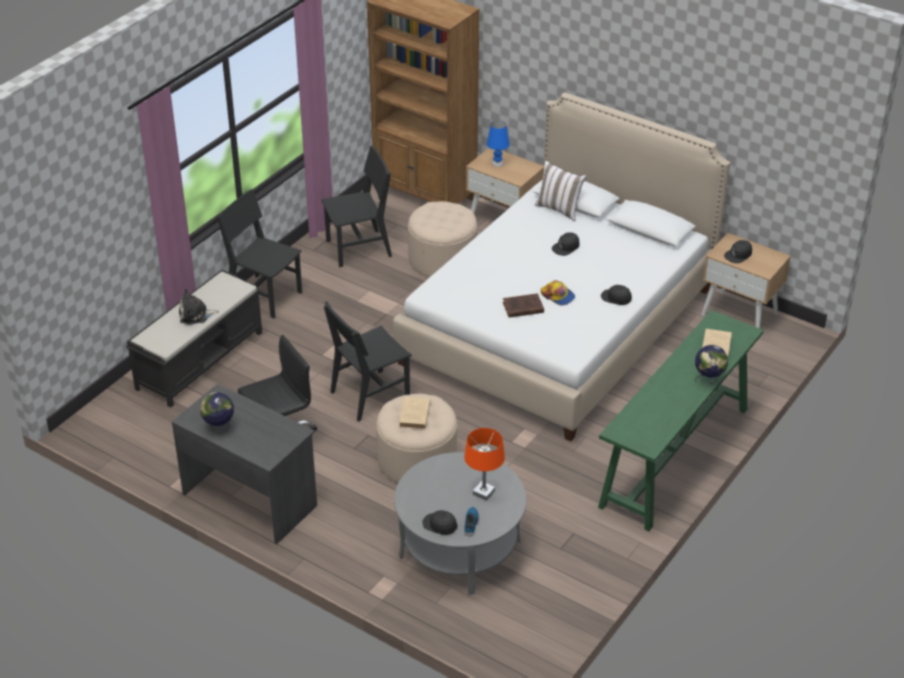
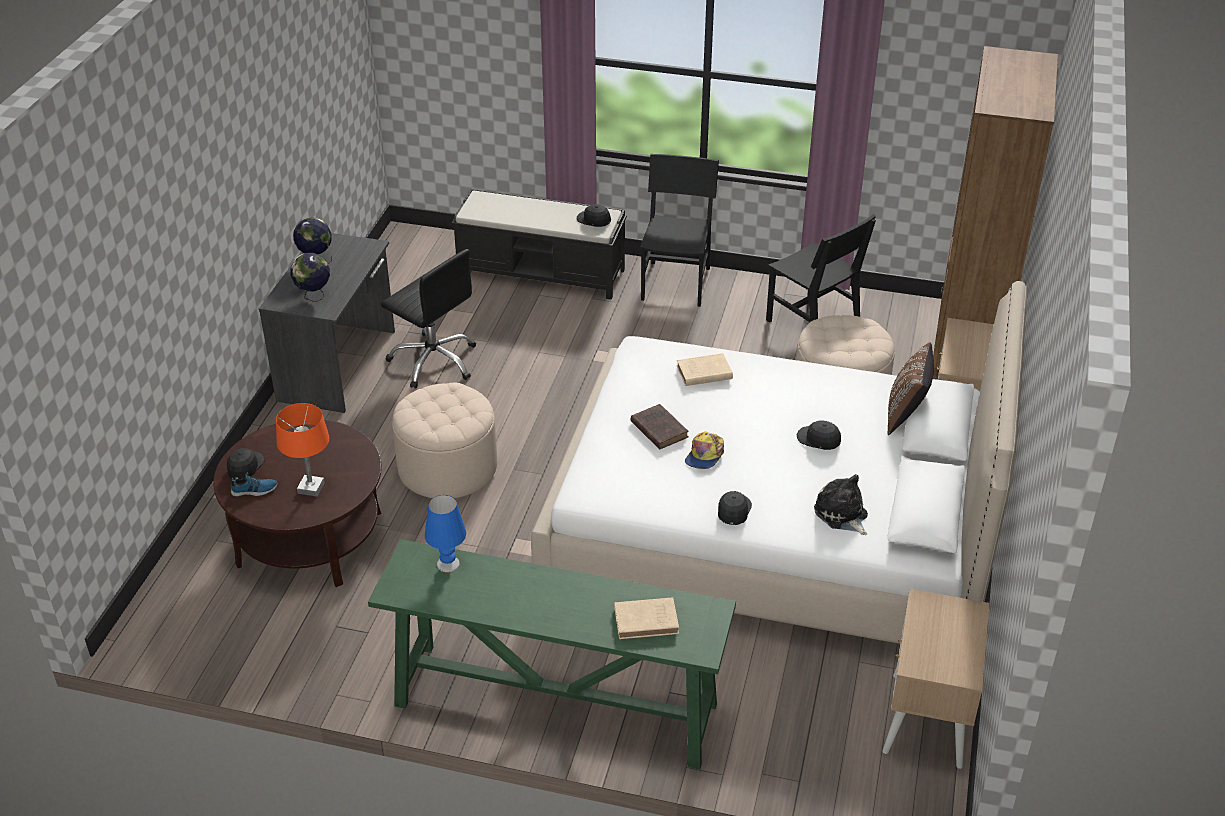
camera: 70 degrees right, 0 degrees up
(195, 315) = (534, 215): plush toy -> plush toy (842, 515)
(369, 395) = (545, 403): black chair -> none
(414, 416) = (440, 408): beige book -> beige book (702, 373)
(460, 549) = (309, 538): grey coffee table -> brown coffee table
(497, 163) = (976, 341): blue table lamp -> blue table lamp (448, 564)
(559, 209) = (906, 415): white pillow -> brown pillow
(708, 380) = (563, 626): globe -> globe (314, 296)
(738, 255) = (936, 625): black cap -> black cap (594, 220)

